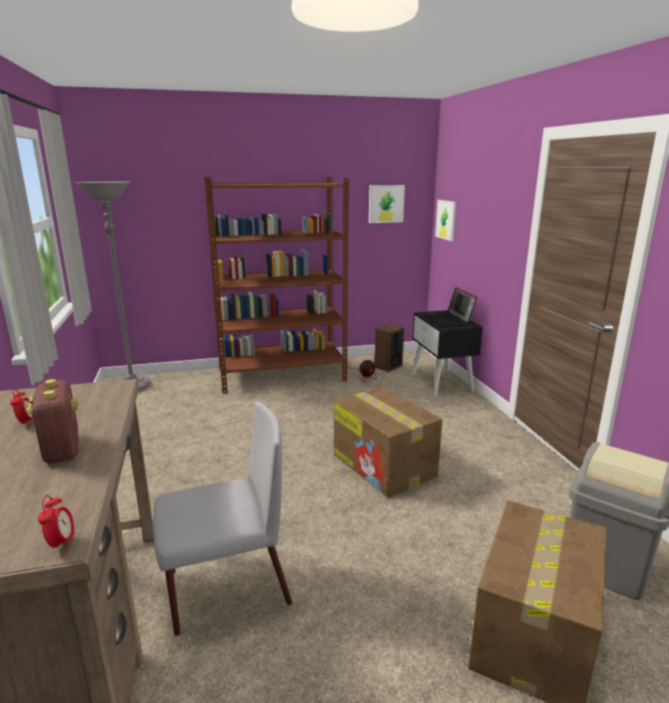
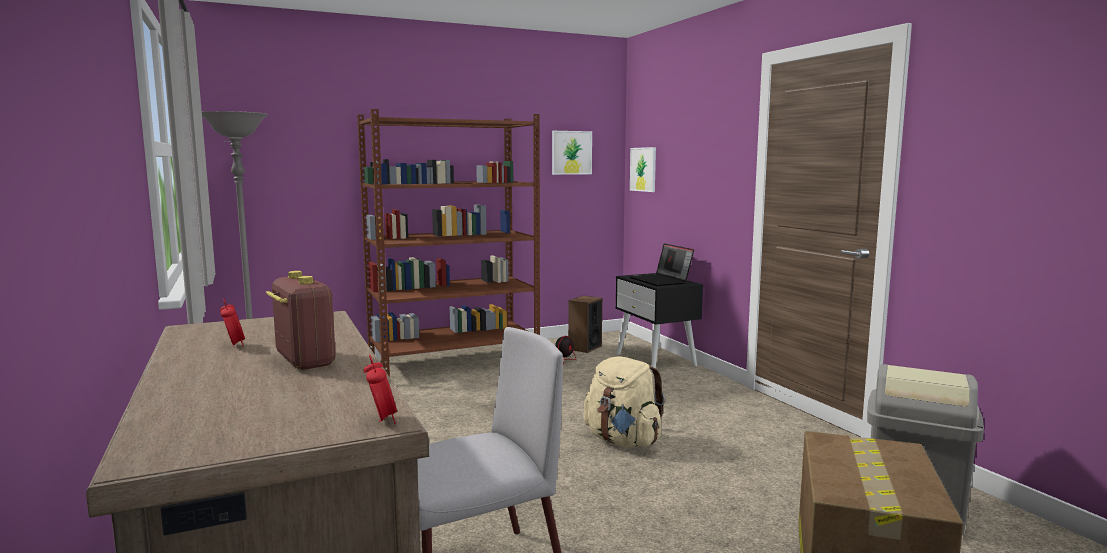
camera: 10 degrees left, 10 degrees down
(385, 465) = (623, 441): cardboard box -> beige backpack

